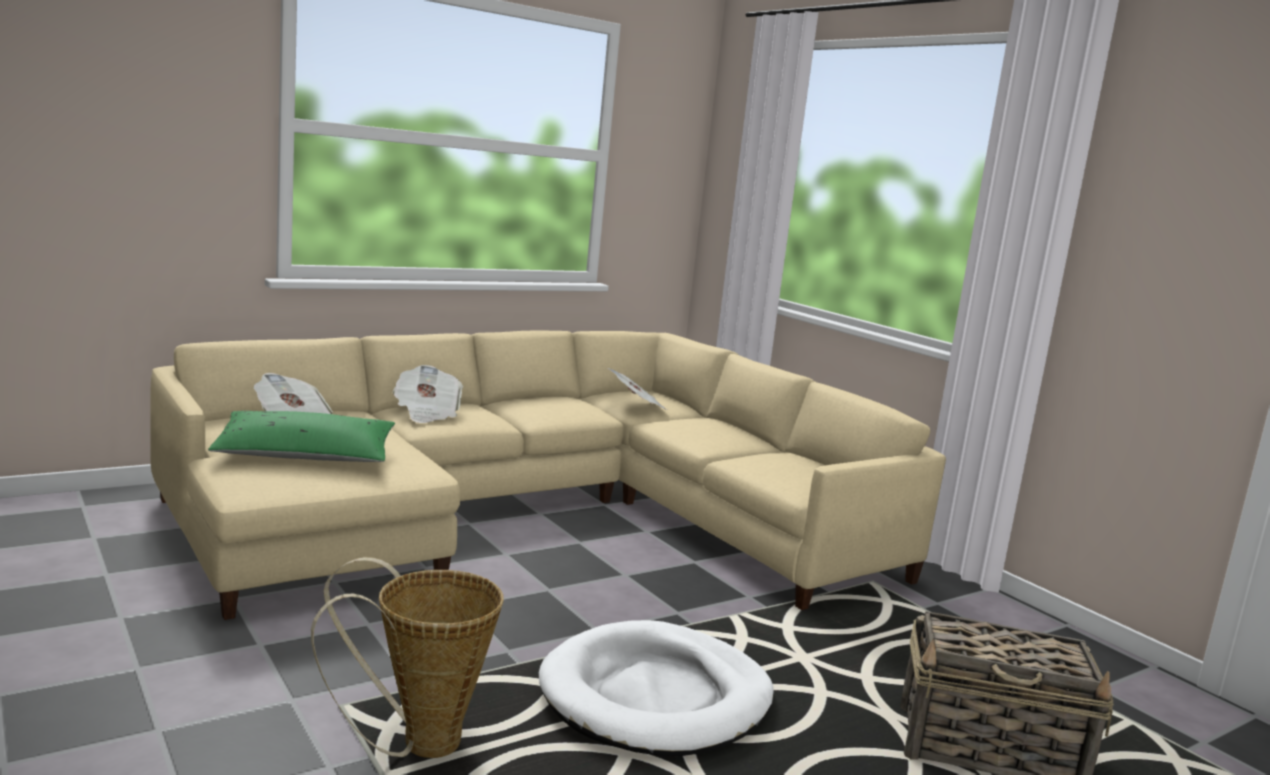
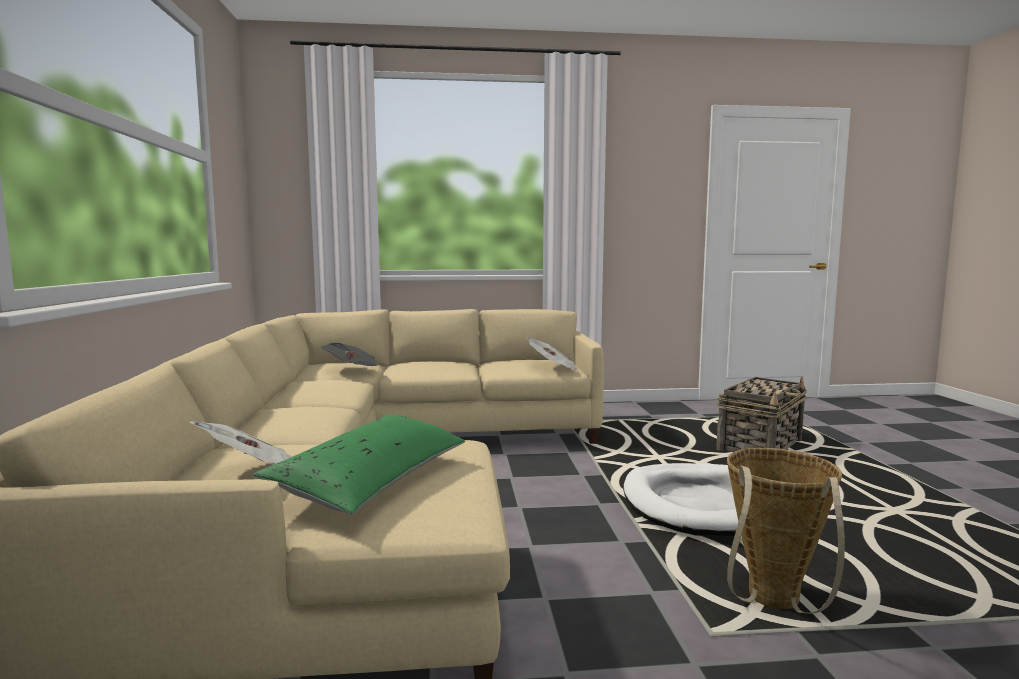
camera: 60 degrees left, 5 degrees down
(427, 413) = (283, 422): newspaper -> newspaper (552, 368)

